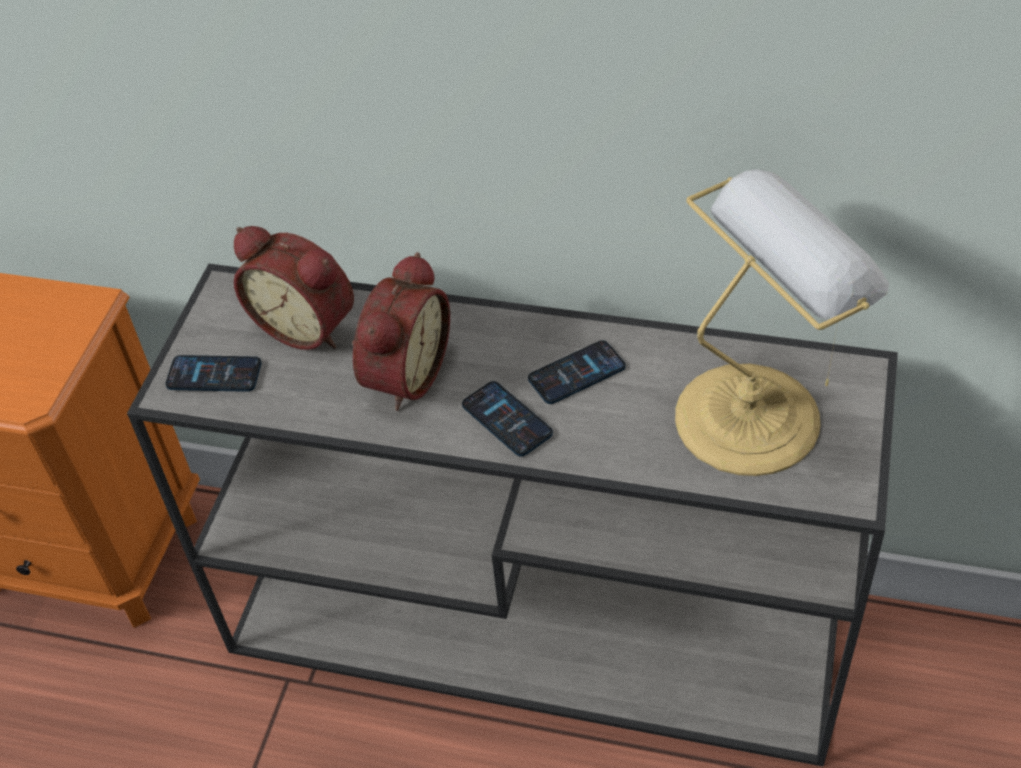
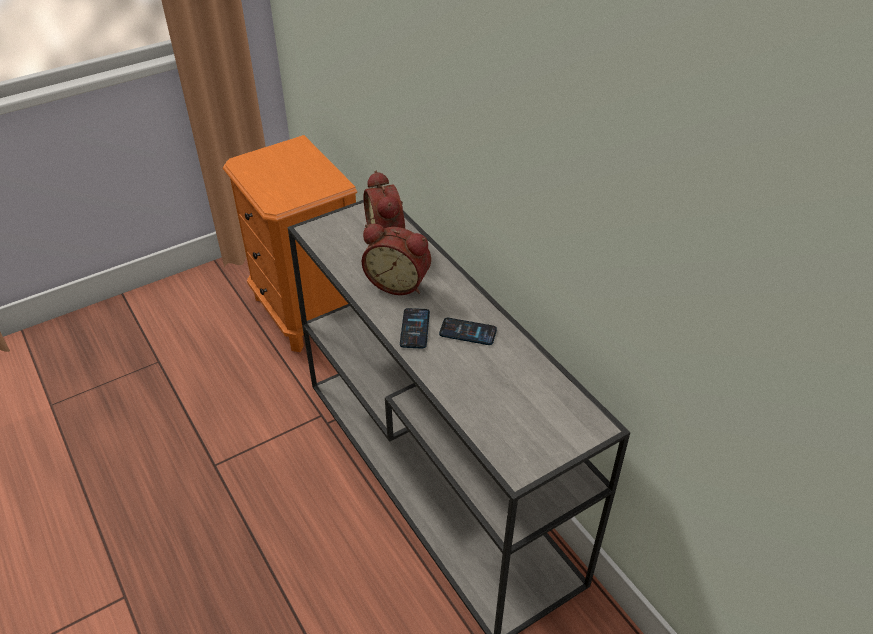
camera: 40 degrees right, 5 degrees down
(214, 375) = (332, 234): phone -> none
(402, 374) = (399, 282): alarm clock -> alarm clock turned 45 degrees clockwise
(753, 414) = (521, 405): table lamp -> none

